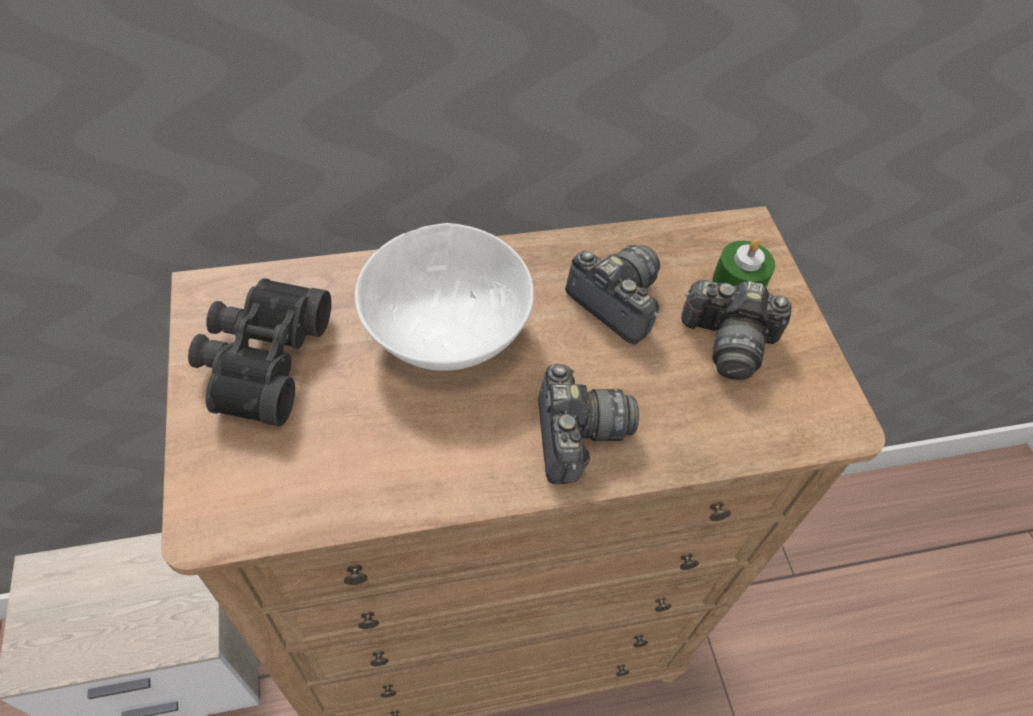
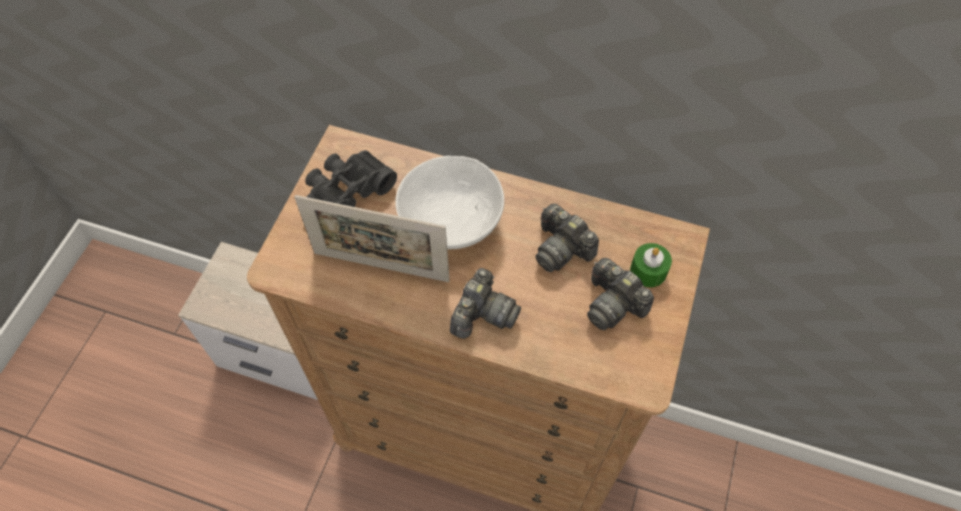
camera: 35 degrees right, 5 degrees up
(384, 438) = (381, 266): none -> picture frame
(616, 302) = (561, 248): camera -> camera turned 150 degrees clockwise

